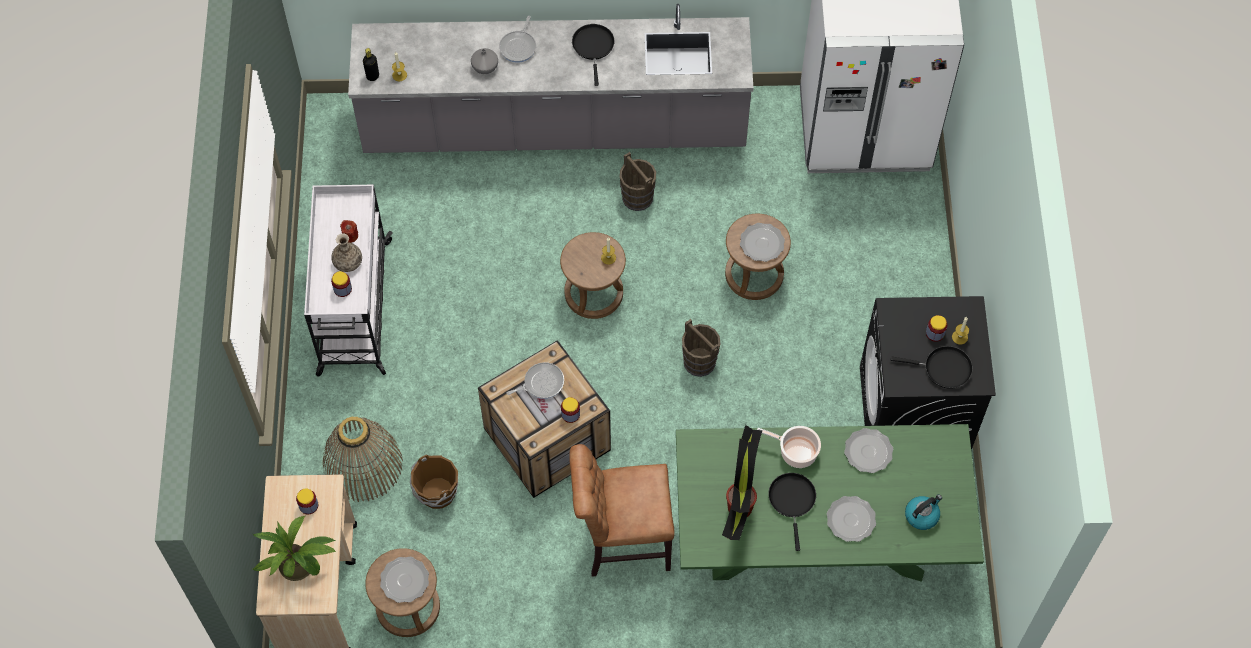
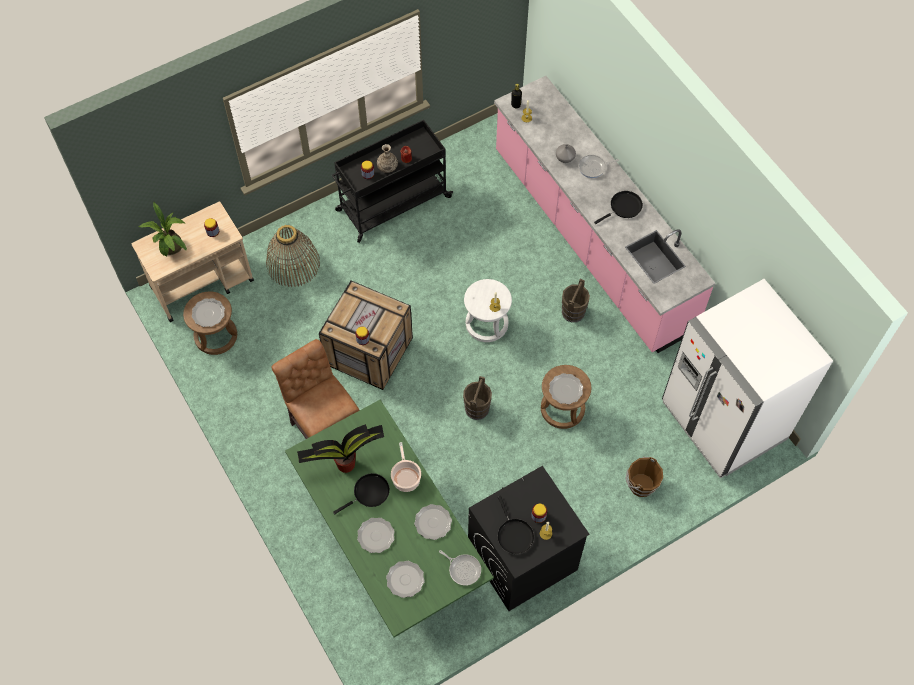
camera: 60 degrees right, 0 degrees up
(354, 309) = (392, 204): white cart -> black cart
(436, 493) = (297, 311): brown bucket -> brown bucket (640, 484)
(541, 383) = (374, 312): frying pan -> frying pan (463, 569)
(555, 128) = (591, 240): grey counter -> pink counter
(593, 293) = (487, 323): brown stool -> white stool
(922, 515) = (405, 579): kettle -> plate

